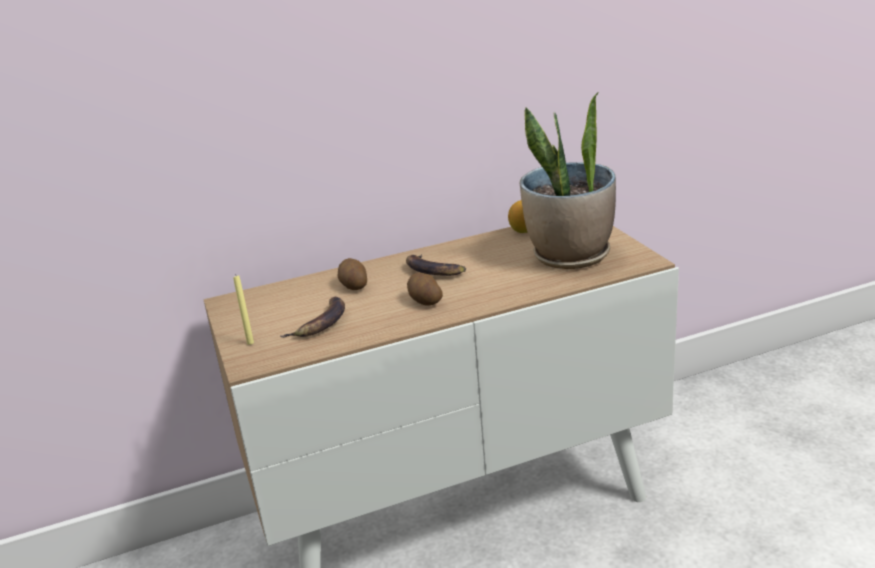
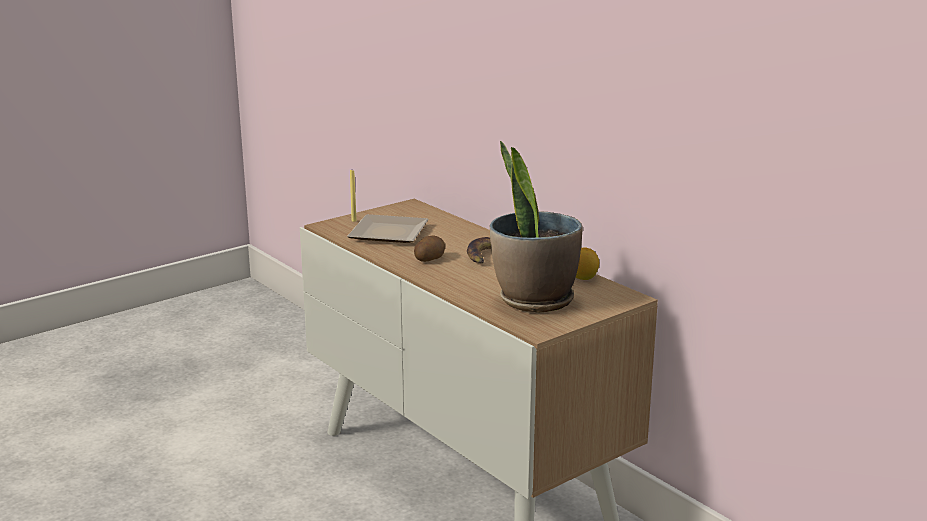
camera: 70 degrees right, 5 degrees down
(320, 323) = (386, 234): banana -> plate
(353, 285) = (448, 234): potato -> none

